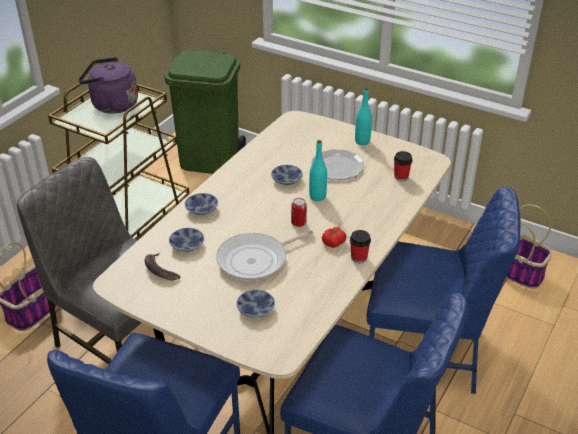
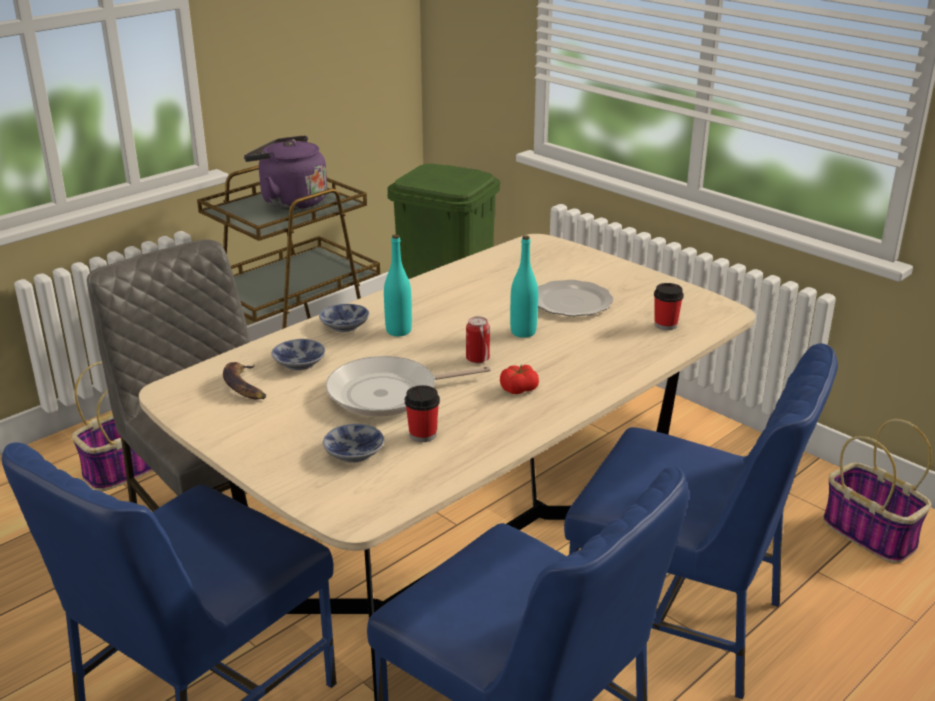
camera: 15 degrees right, 10 degrees down
(287, 180) = (487, 308): bowl -> none
(359, 258) = (548, 413): cup -> cup (423, 435)
(362, 141) = (625, 278): turquoise bottle -> turquoise bottle (398, 331)

